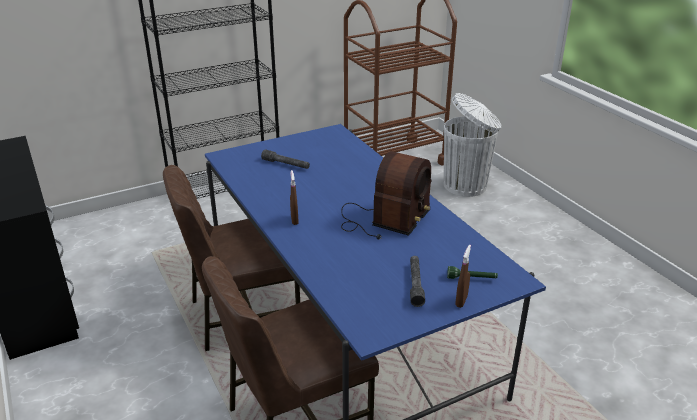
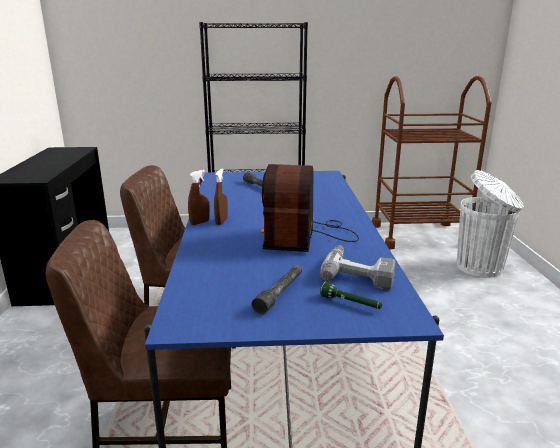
camera: 25 degrees right, 10 degrees down
(384, 219) = (306, 236): radio -> radio turned 135 degrees clockwise
(455, 247) = (358, 272): none -> power drill
(461, 301) = (316, 322): brown spray bottle -> brown spray bottle (199, 222)

